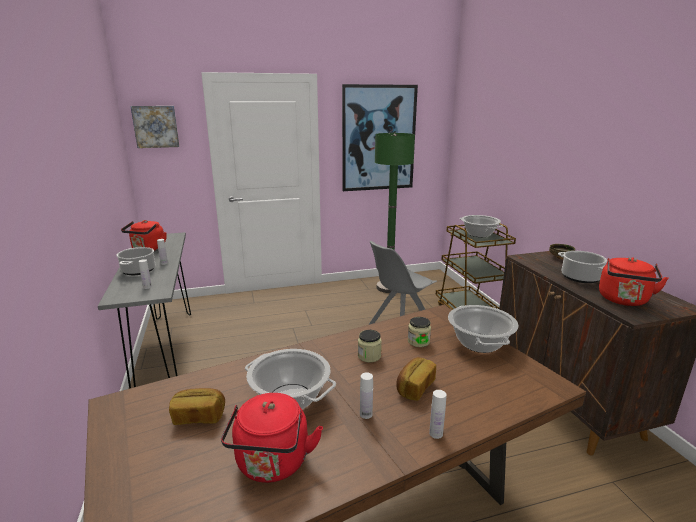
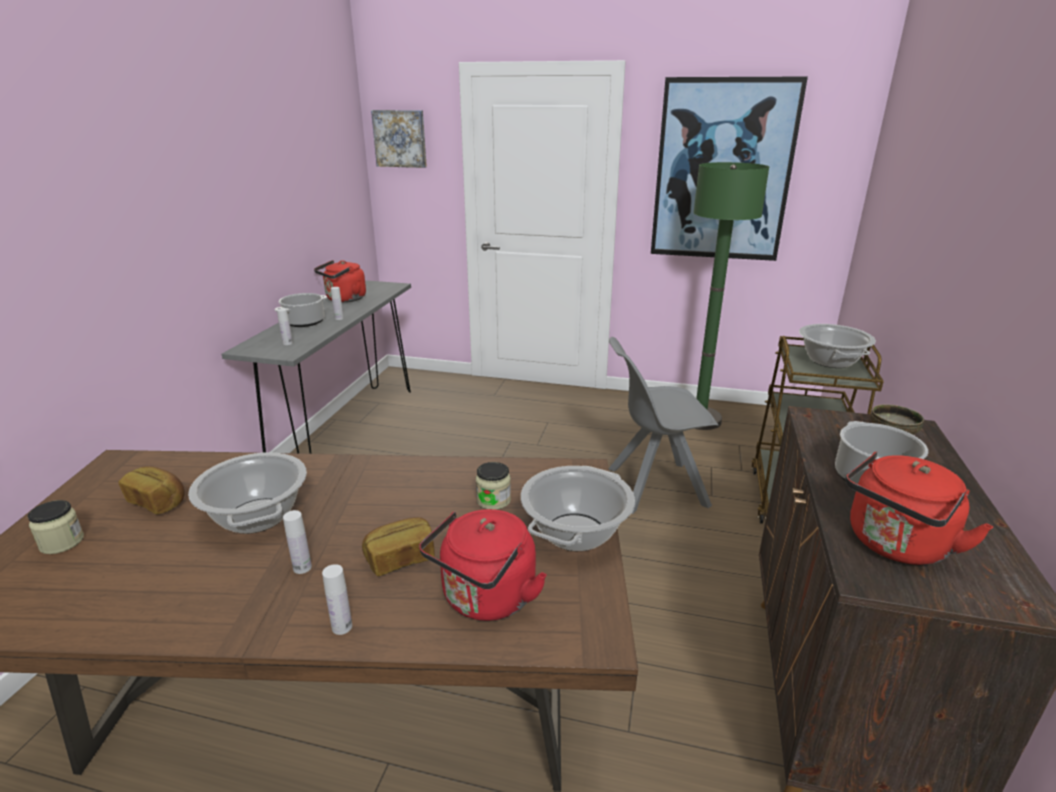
camera: 30 degrees right, 5 degrees up
(272, 464) = (146, 580): red kettle -> red kettle (486, 600)
(369, 356) = (406, 498): jar -> jar (62, 542)

